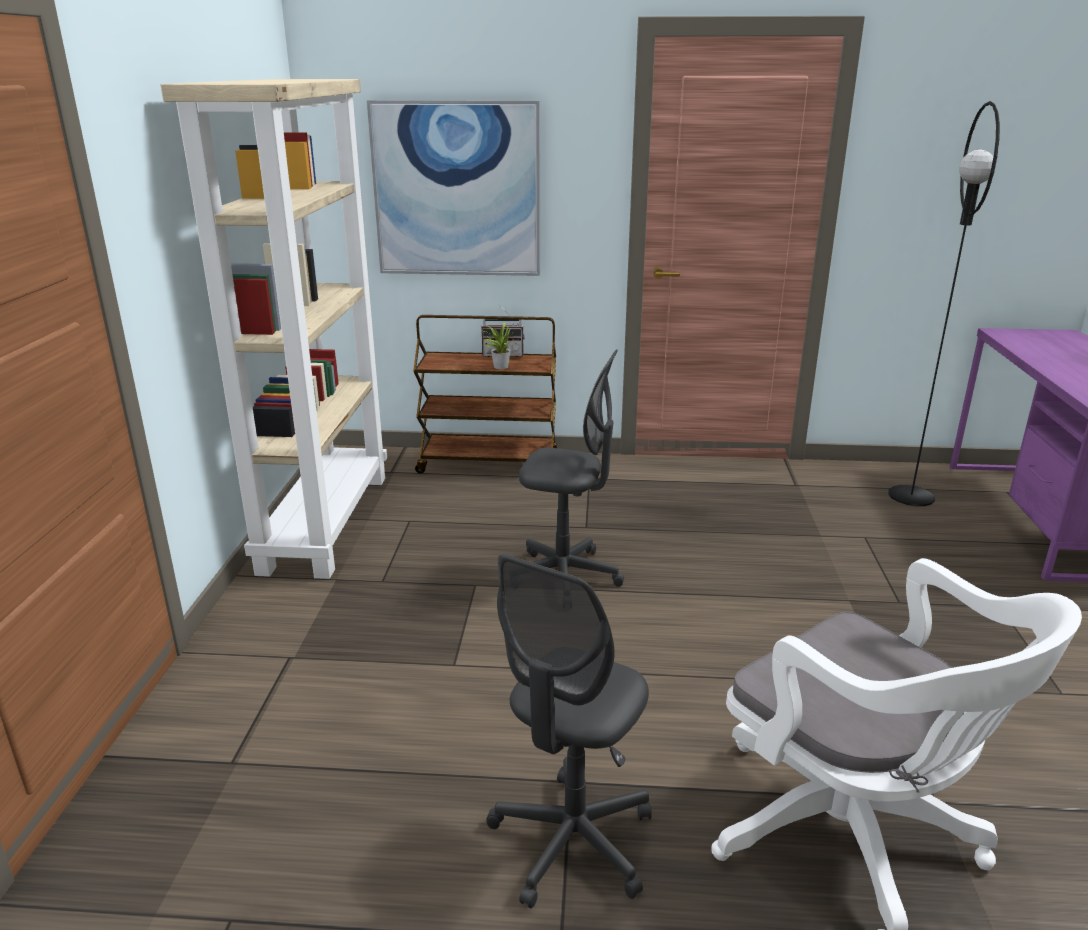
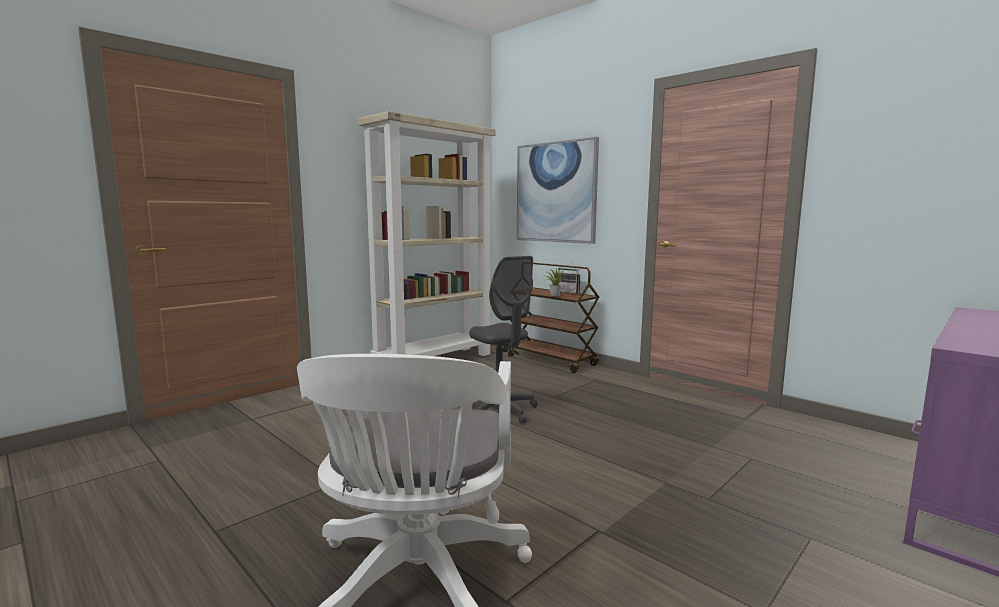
camera: 40 degrees right, 15 degrees down
(572, 842) = (293, 502): grey office chair -> none
(911, 496) = (849, 452): black floor lamp -> none

